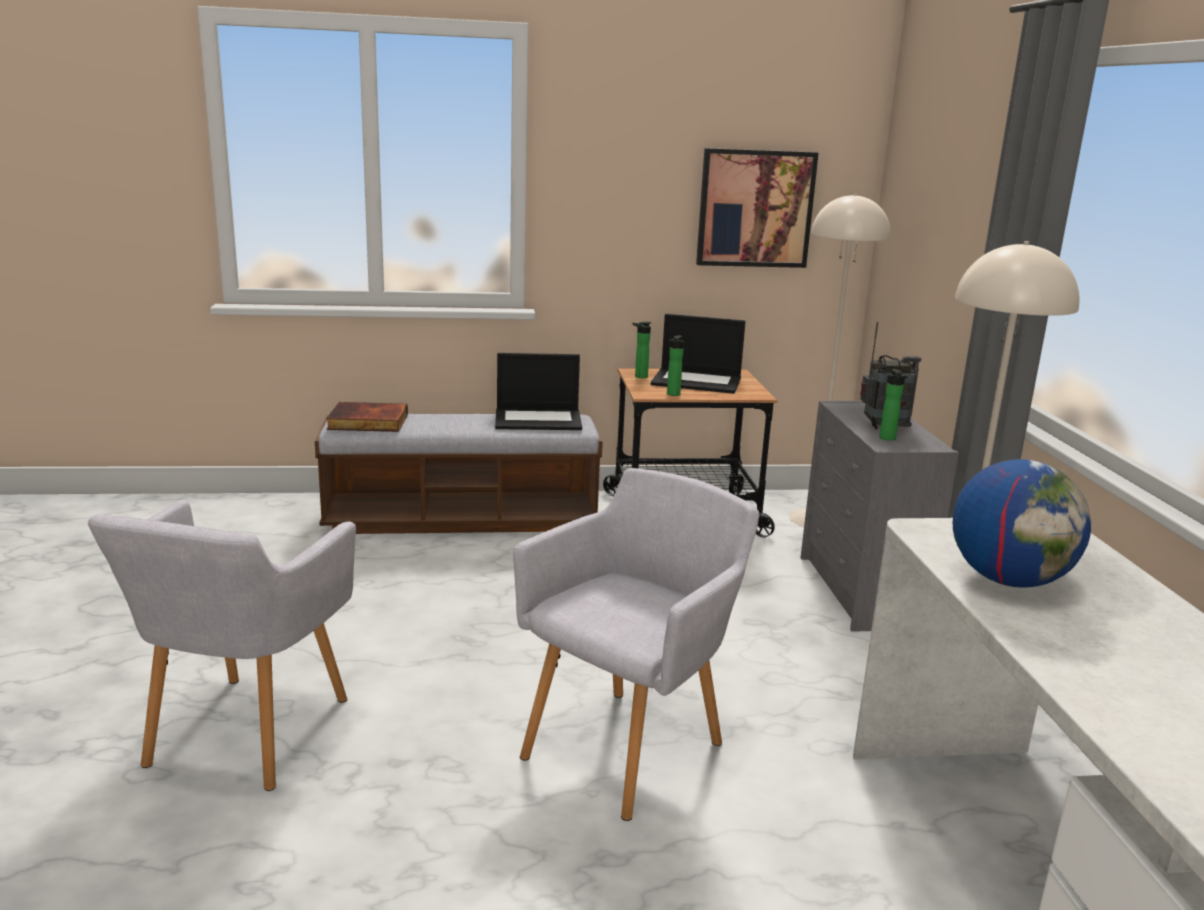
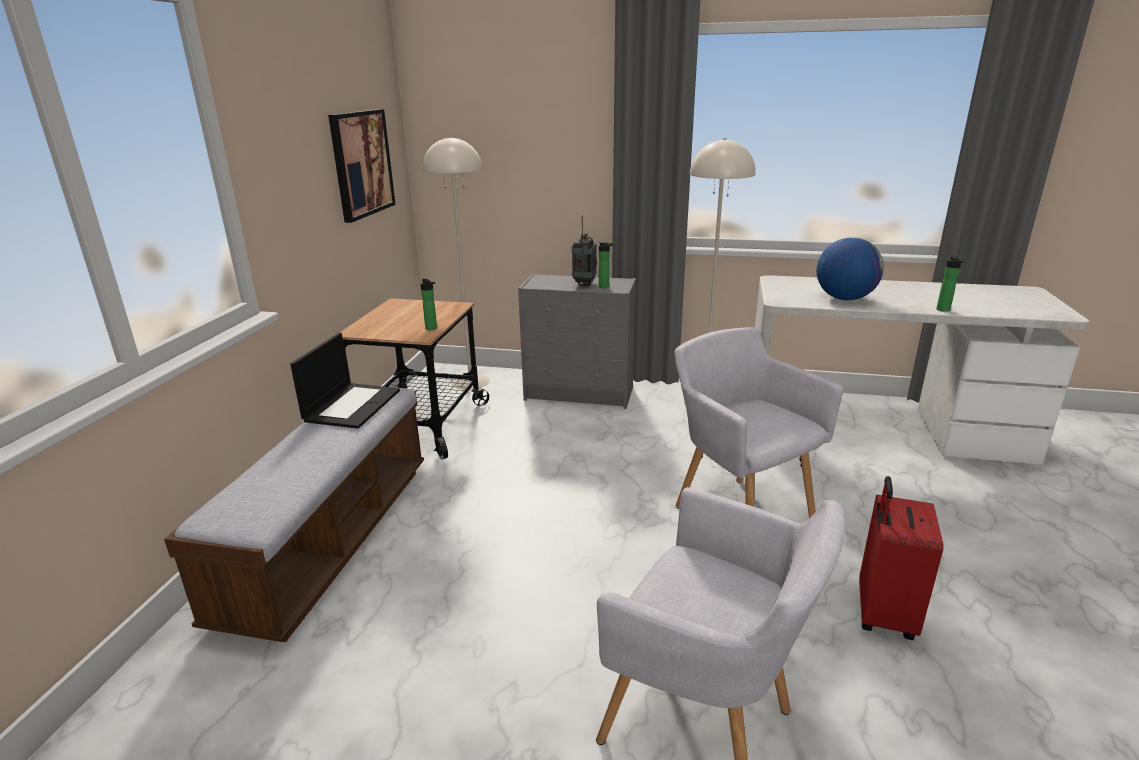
camera: 70 degrees left, 5 degrees up
(367, 422) = (257, 501): book -> none
(445, 877) = (882, 614): none -> red suitcase
(639, 376) = (370, 332): bottle -> bottle (944, 310)
(697, 381) = (405, 316): laptop -> none

